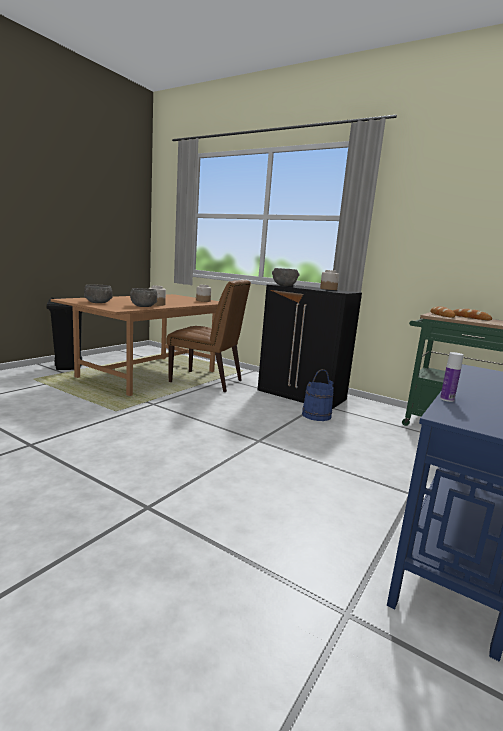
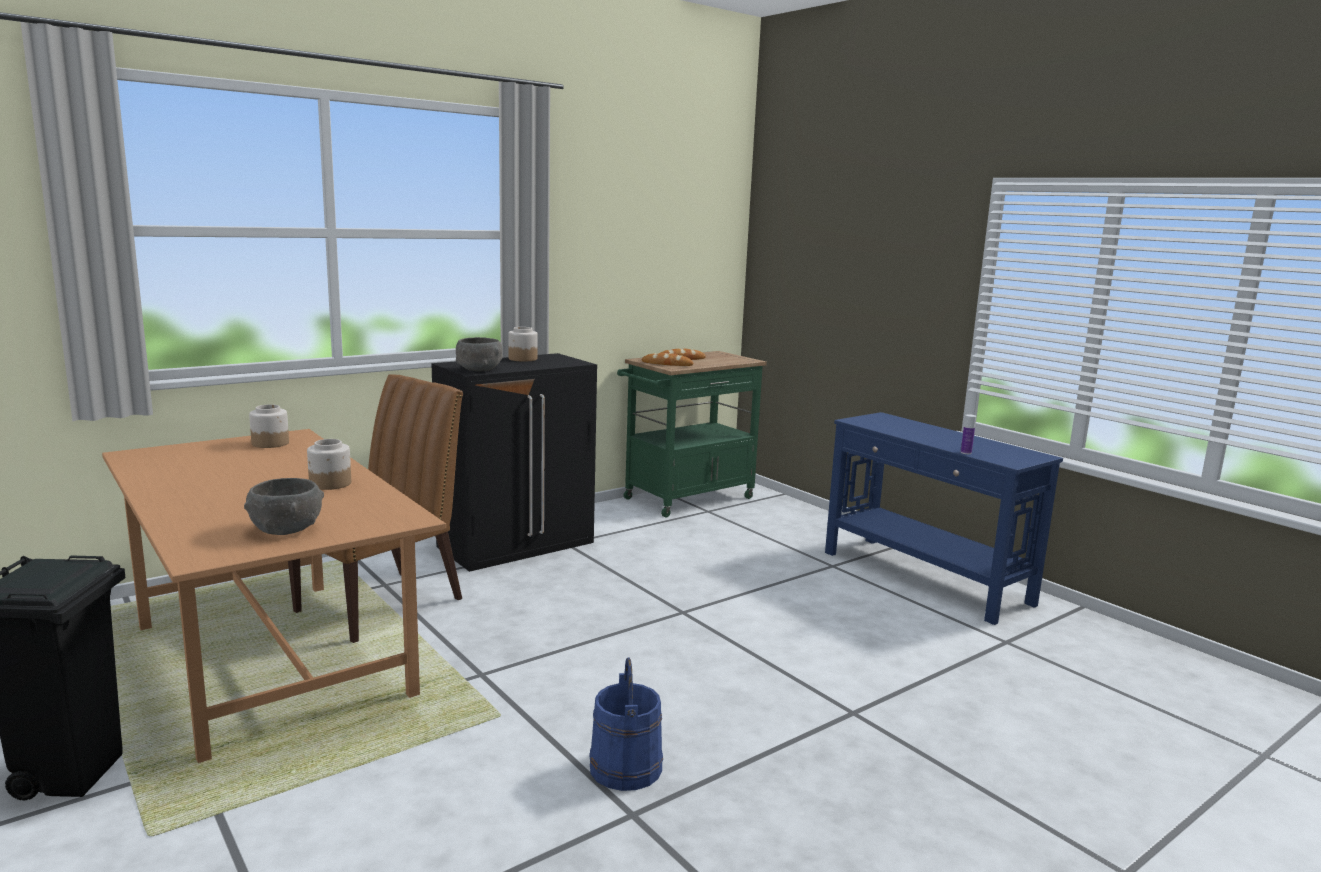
camera: 70 degrees left, 0 degrees up
(143, 306) = (365, 496): grey bowl -> none
(316, 415) = (608, 555): blue bucket -> blue bucket (625, 767)

